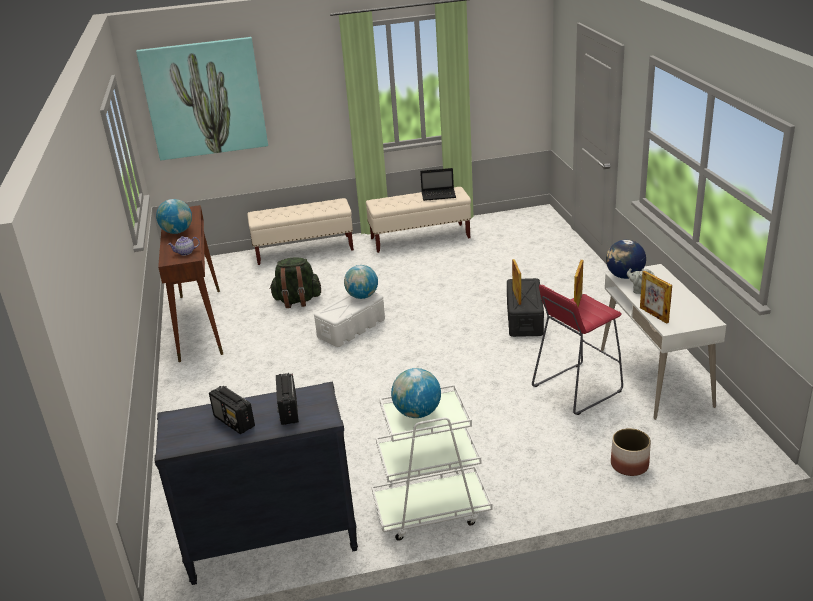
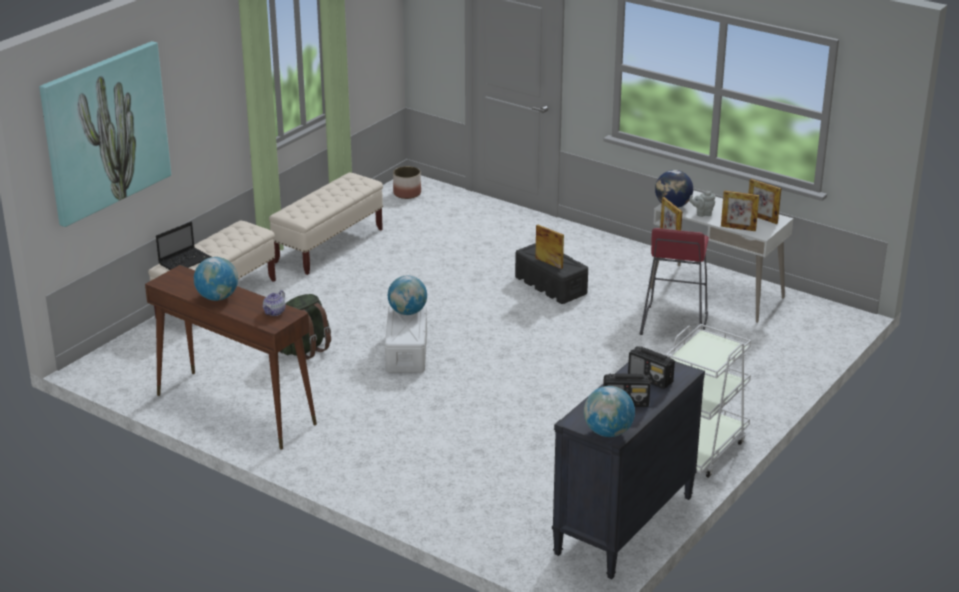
camera: 45 degrees left, 0 degrees up
(417, 413) = (702, 354): globe -> globe (608, 432)
(439, 195) = (346, 187): laptop -> laptop (186, 261)
(629, 465) = (783, 359): planter -> planter (407, 193)
(692, 314) = (762, 218): none -> picture frame

